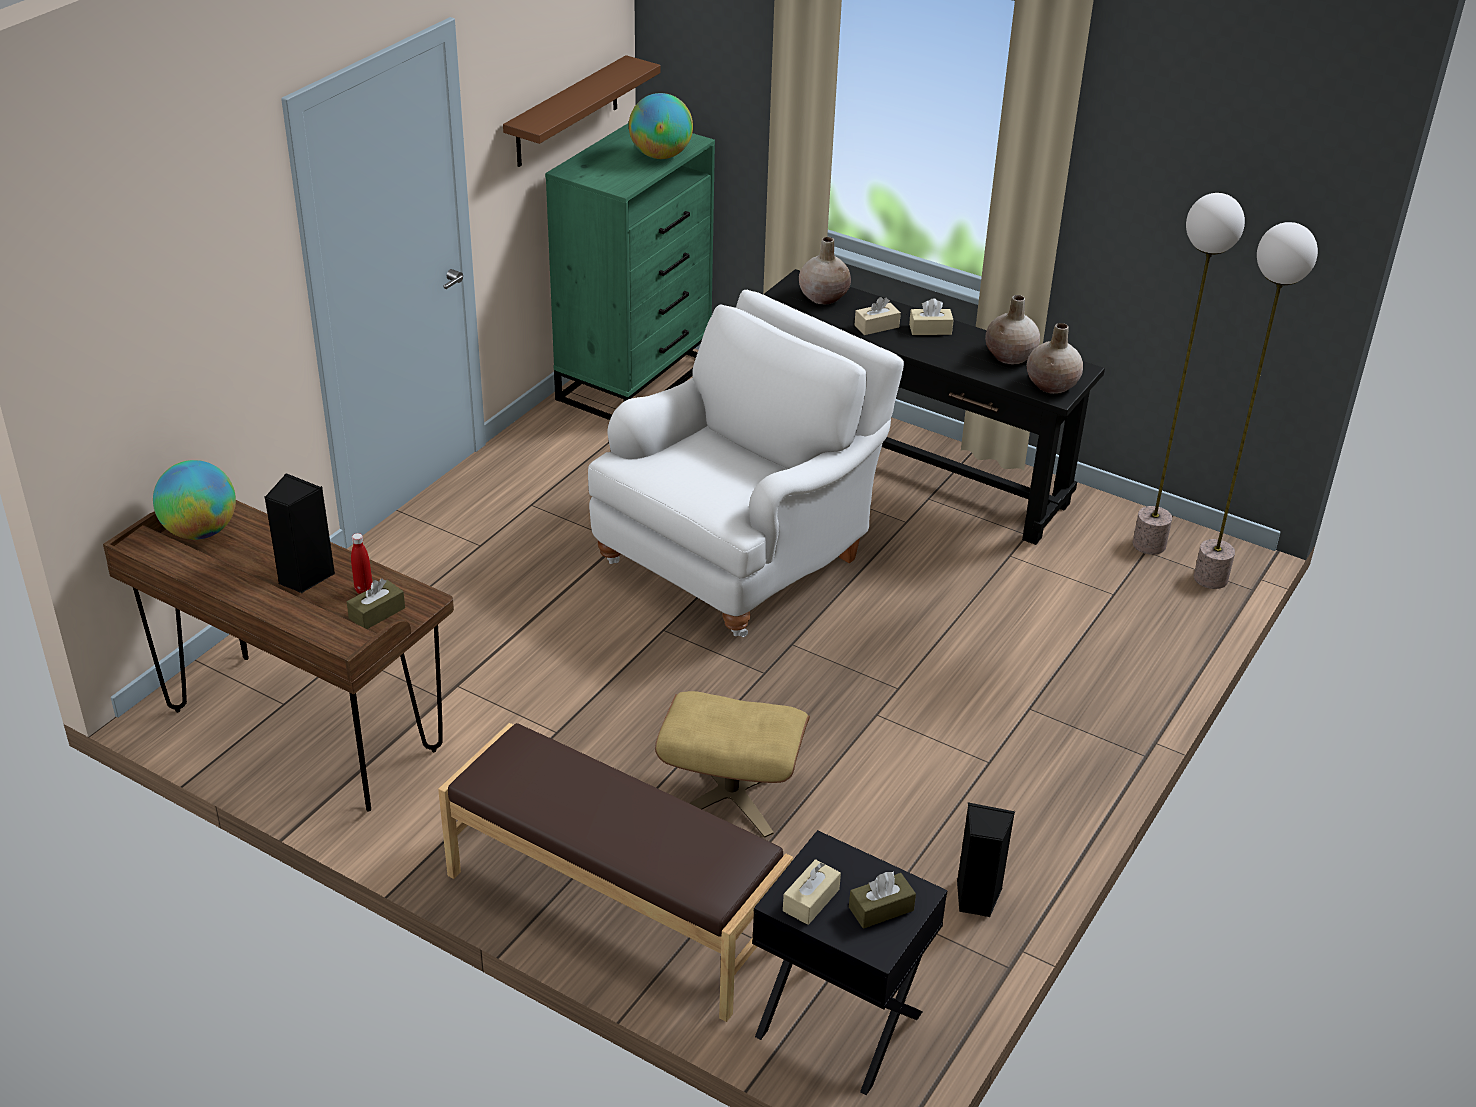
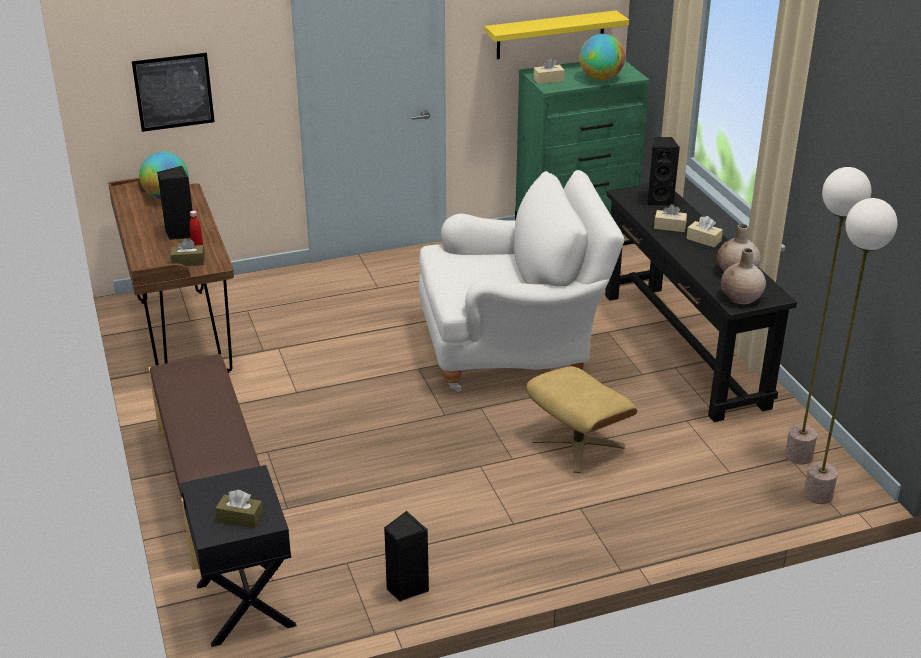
camera: 40 degrees right, 5 degrees down
(164, 363) = (173, 92): none -> picture
(567, 112) = (550, 35): brown shelf -> yellow shelf
(731, 794) = (343, 465): beige ottoman -> beige ottoman (577, 444)
(811, 900) = (212, 494): beige tissue box -> beige tissue box (548, 80)
(824, 297) = (659, 200): beige vase -> black speaker

